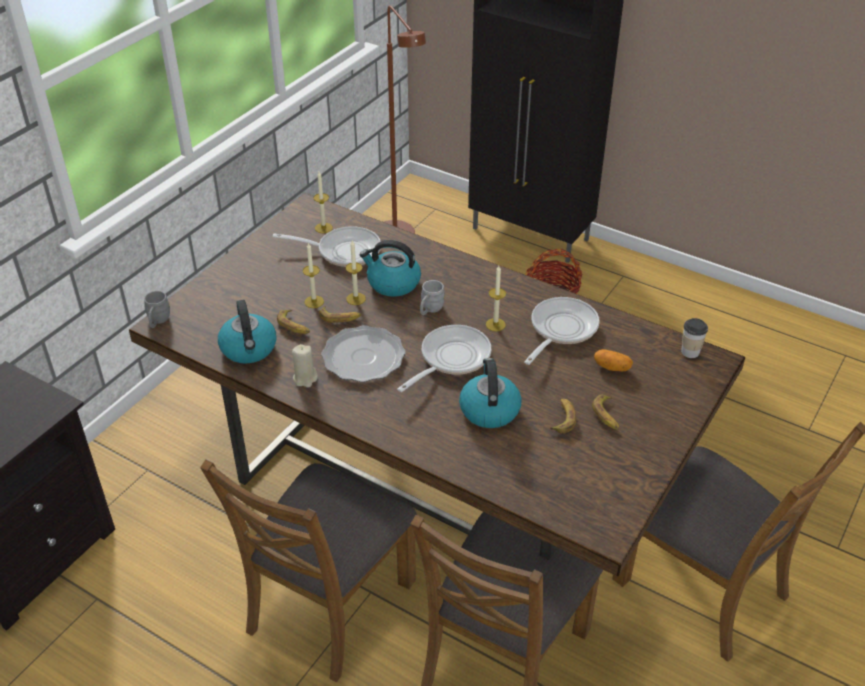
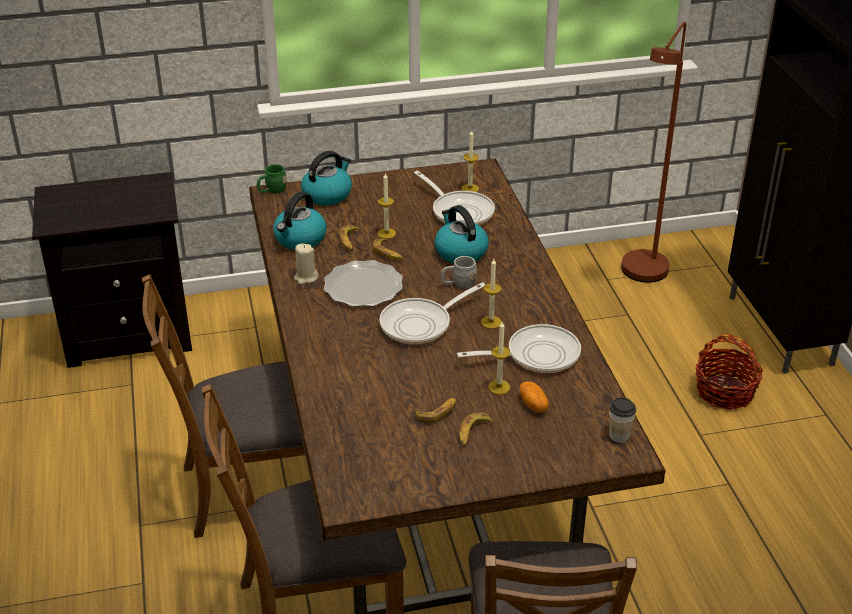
camera: 45 degrees right, 5 degrees down
(158, 321) = (272, 191): grey mug -> green mug
(356, 299) = (417, 247): candle -> candle (499, 387)
(451, 358) = (421, 324): frying pan -> frying pan turned 150 degrees clockwise
(489, 409) = (394, 372): kettle -> kettle (327, 194)

